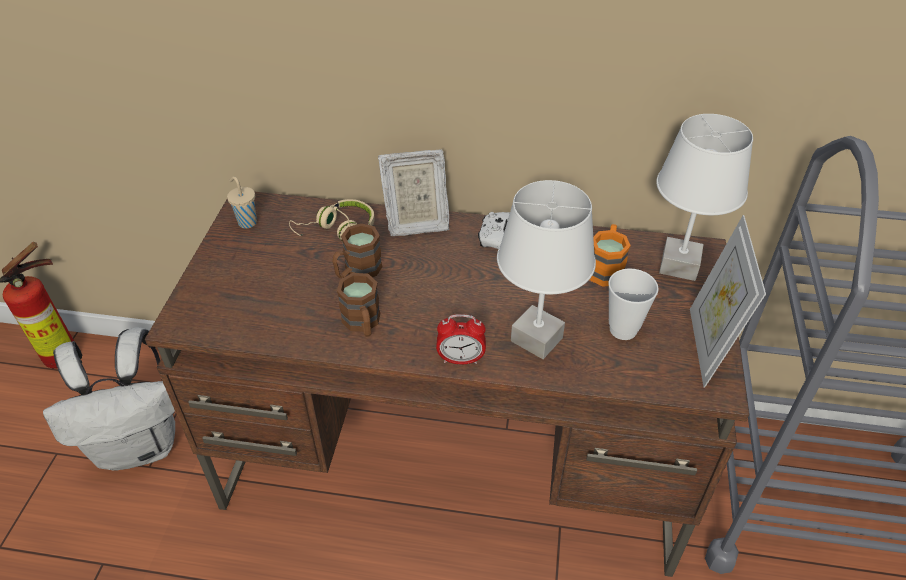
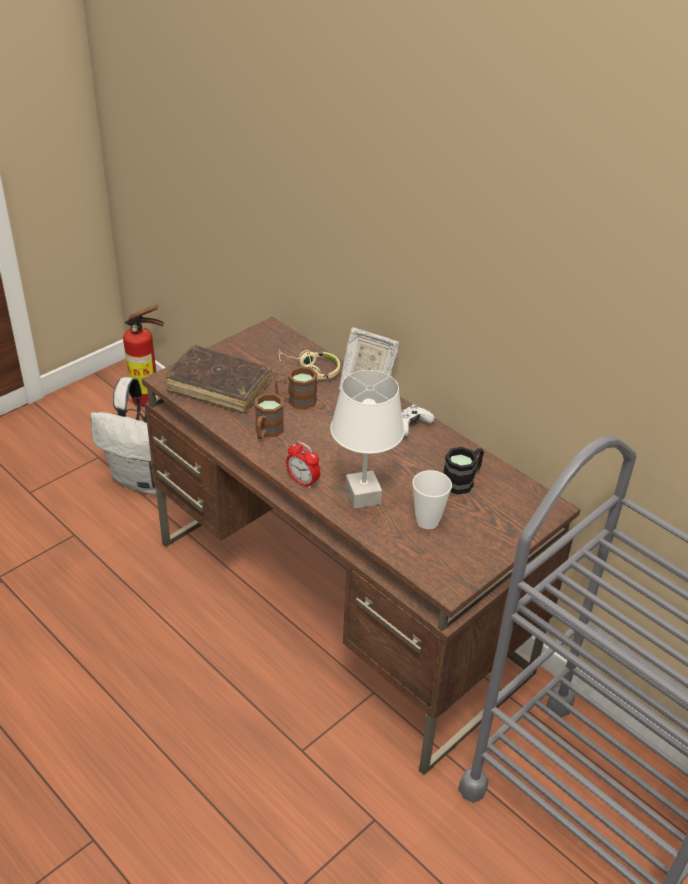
camera: 35 degrees right, 5 degrees down
(246, 222) = (260, 340): beige cup -> none
(254, 299) = (219, 387): none -> brown book
(605, 268) = (463, 481): orange mug -> black mug
(679, 266) = (519, 507): white table lamp -> none
(707, 347) = (473, 561): picture frame -> none

